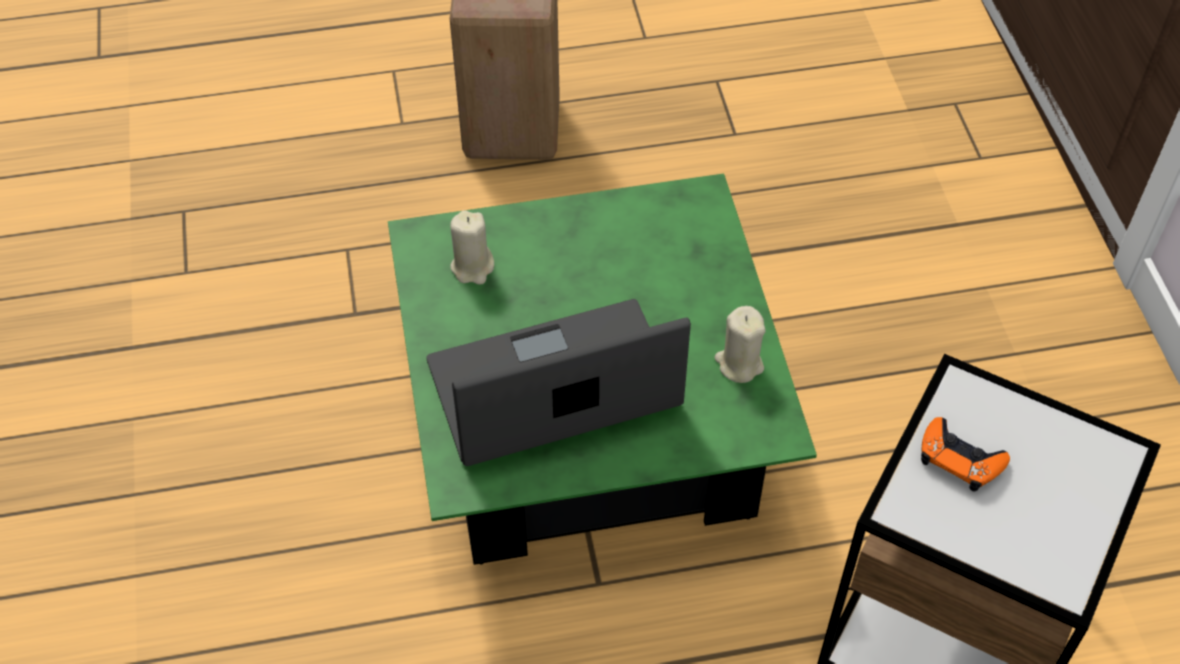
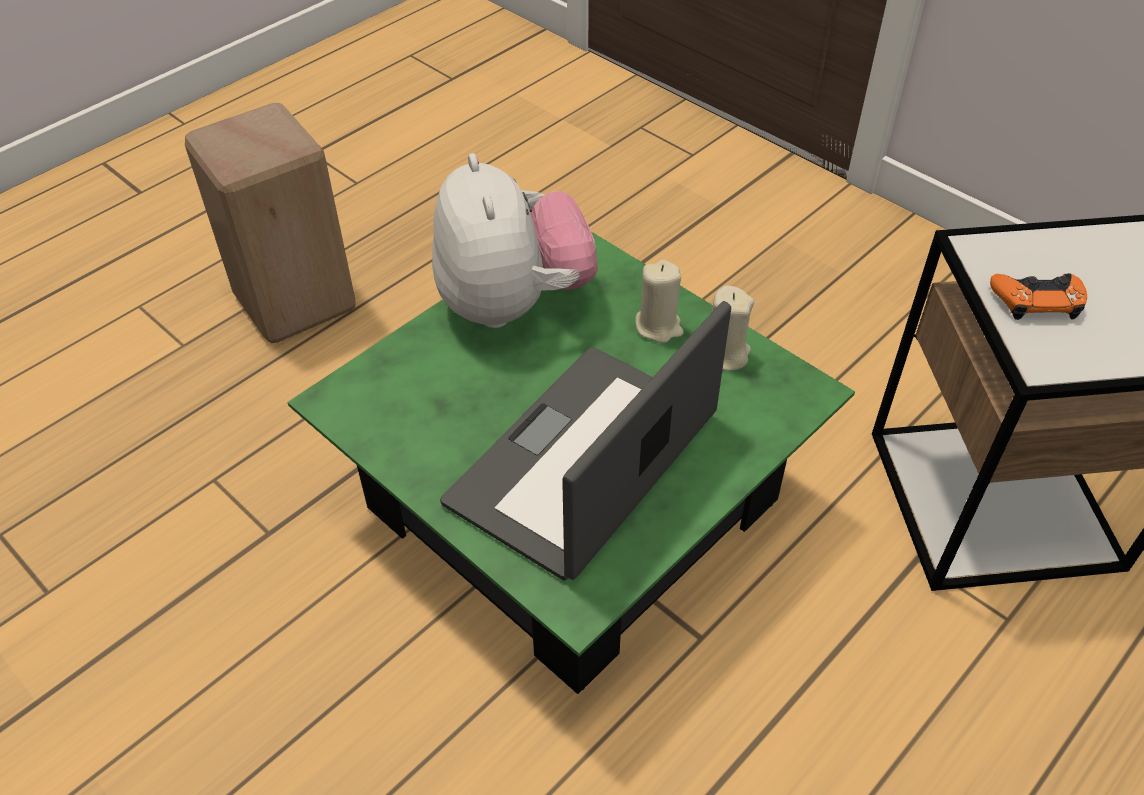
camera: 35 degrees left, 5 degrees down
(472, 267) = (411, 399): beige candle -> beige candle (658, 326)
(612, 229) = (513, 303): none -> plush toy

